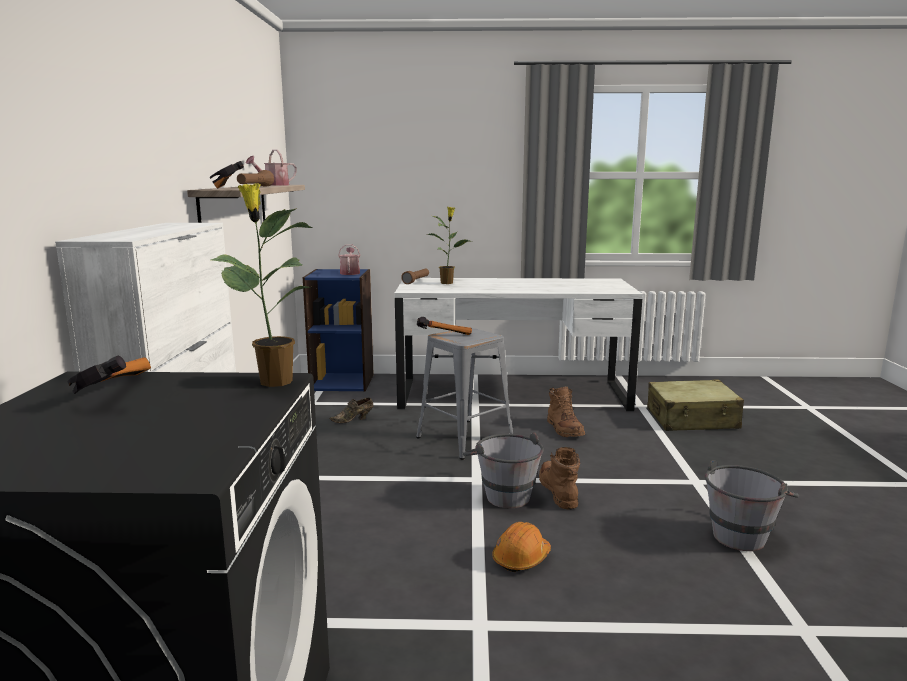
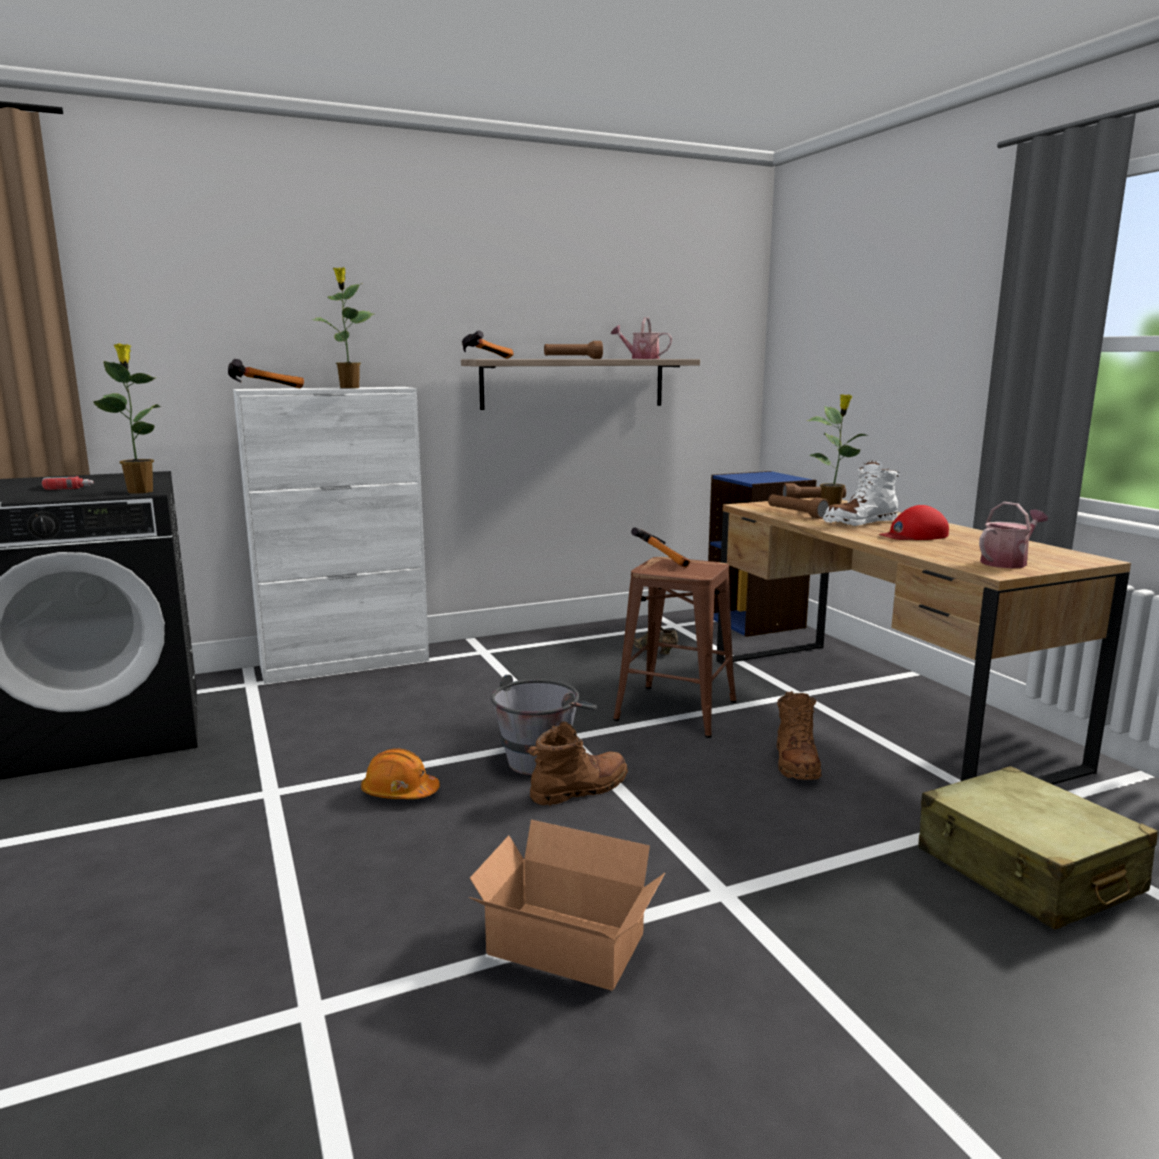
camera: 65 degrees right, 0 degrees up
(113, 392) = (119, 479): hammer -> hammer (266, 389)
(130, 415) = (68, 486): none -> power drill
(173, 227) = (349, 388): none -> potted plant
(350, 273) = (772, 479): watering can -> watering can (1007, 562)
(451, 288) = (796, 514): none -> brown flashlight
(465, 439) = (675, 711): grey stool -> brown stool
(494, 286) = (859, 523): none -> white boot
(512, 395) = (876, 708): white desk -> brown desk
(536, 285) = (913, 535): none -> red cap
(564, 429) = (796, 763): brown boot -> brown boot turned 45 degrees counterclockwise
(743, 533) = (566, 948): grey bucket -> cardboard box

